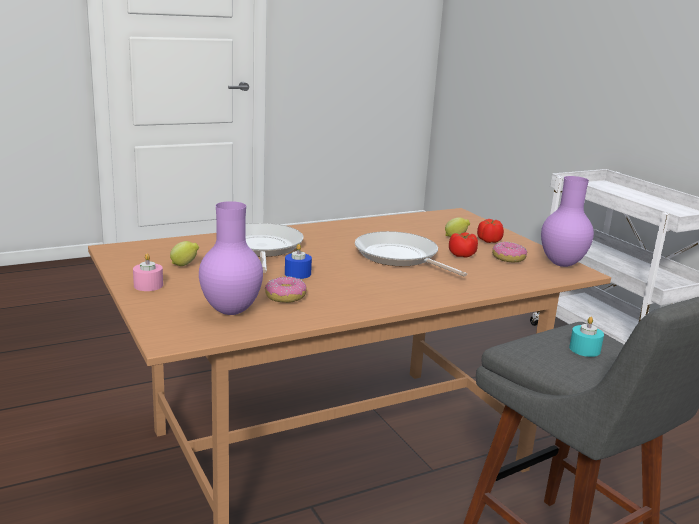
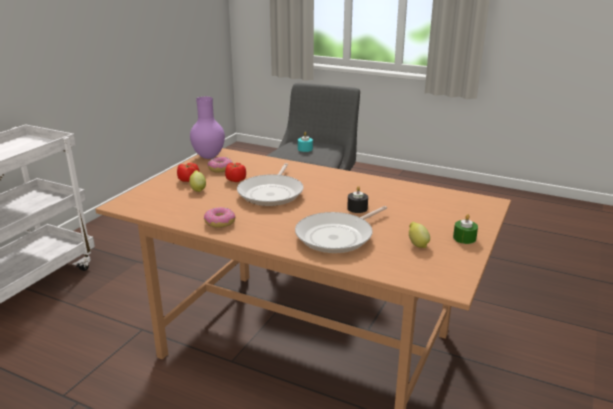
camera: 125 degrees left, 5 degrees up
(148, 285) = (464, 238): pink candle -> green candle
(229, 311) = (438, 203): purple vase -> none
(285, 296) = (394, 199): donut -> donut (219, 222)
(297, 273) = (357, 208): blue candle -> black candle

